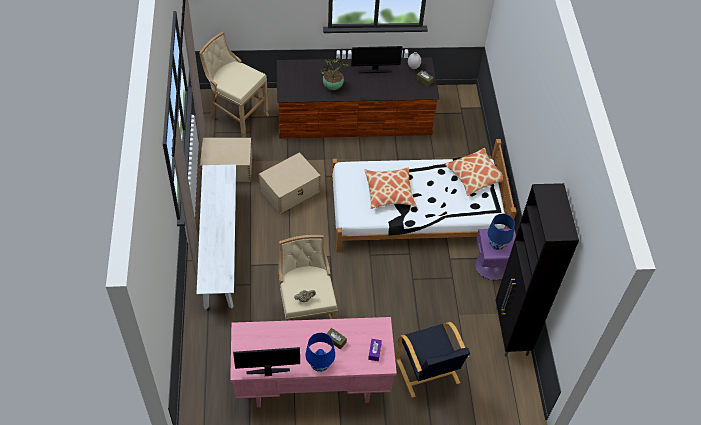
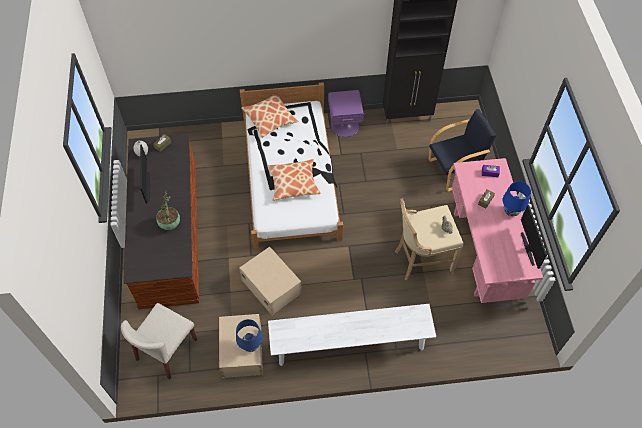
camera: 90 degrees left, 5 degrees up
(237, 117) = (166, 350): beige stool -> beige chair
(497, 244) = (348, 104): blue table lamp -> blue table lamp (251, 344)

